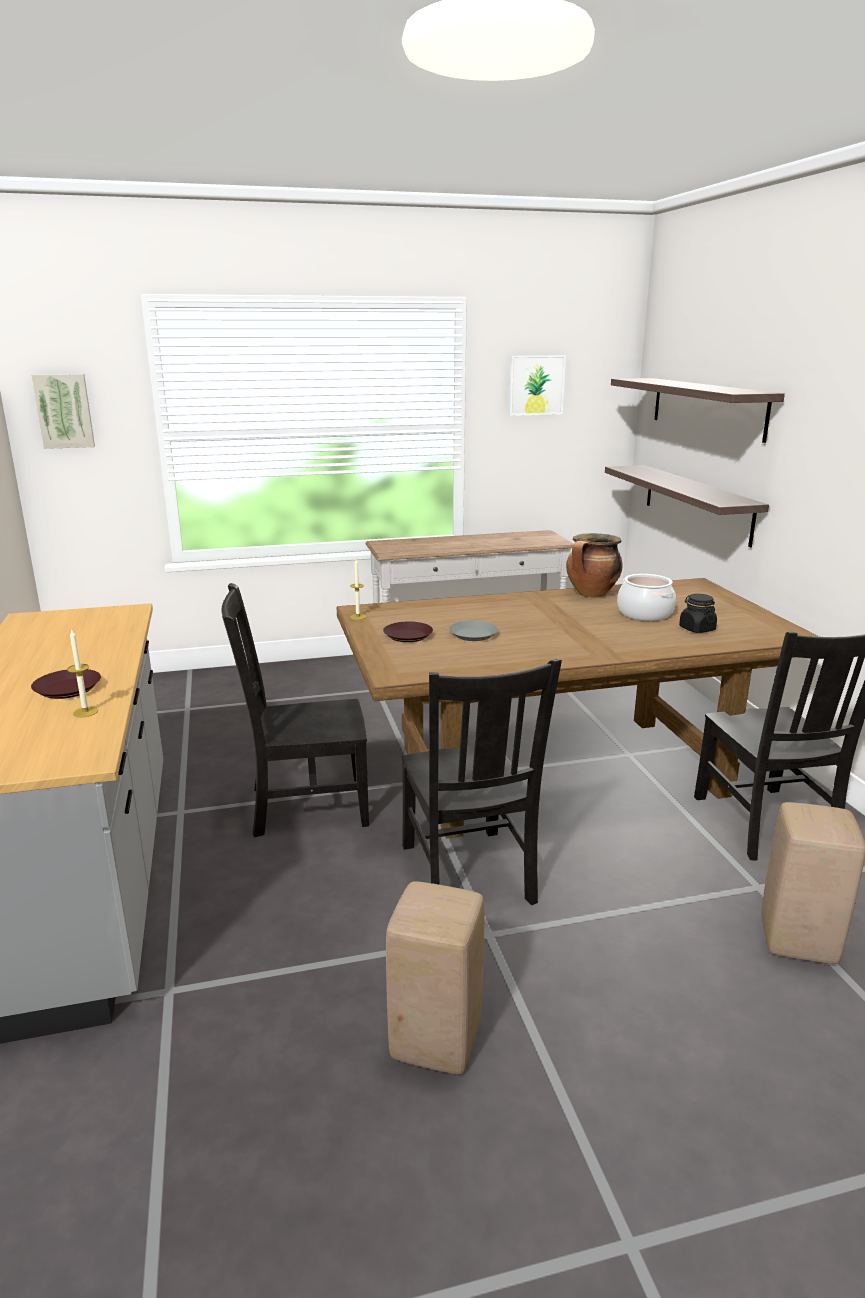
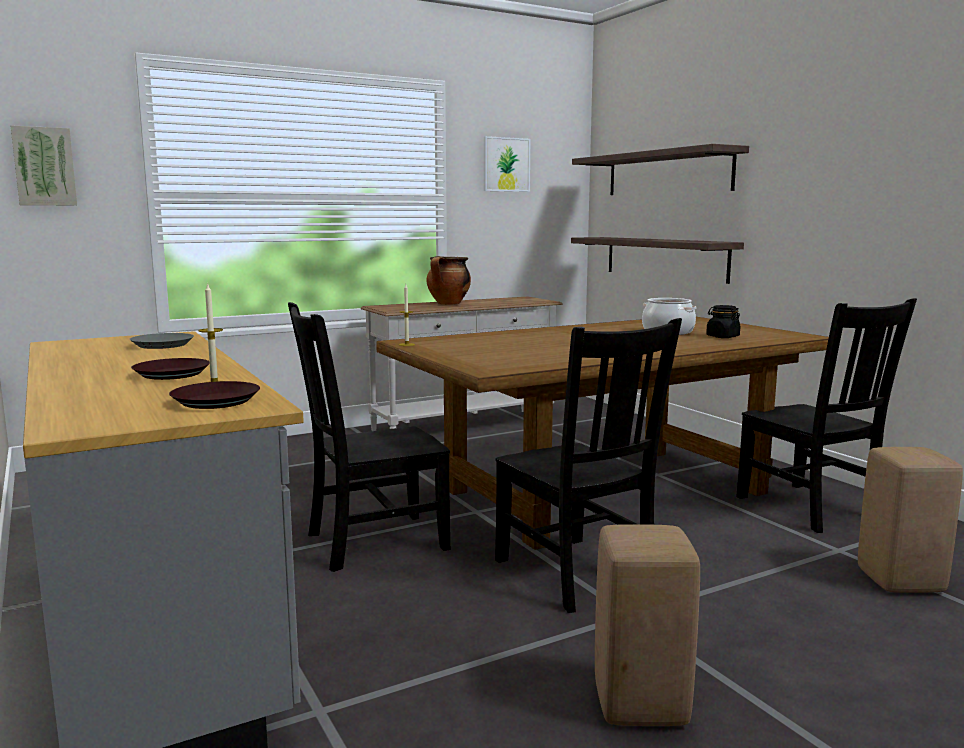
camera: 15 degrees left, 10 degrees down
(407, 636) = (471, 351): brown plate -> brown plate (215, 401)
(473, 634) = (532, 348): grey plate -> grey plate (163, 345)
(591, 594) = (608, 326): cooking pot -> cooking pot (448, 304)

